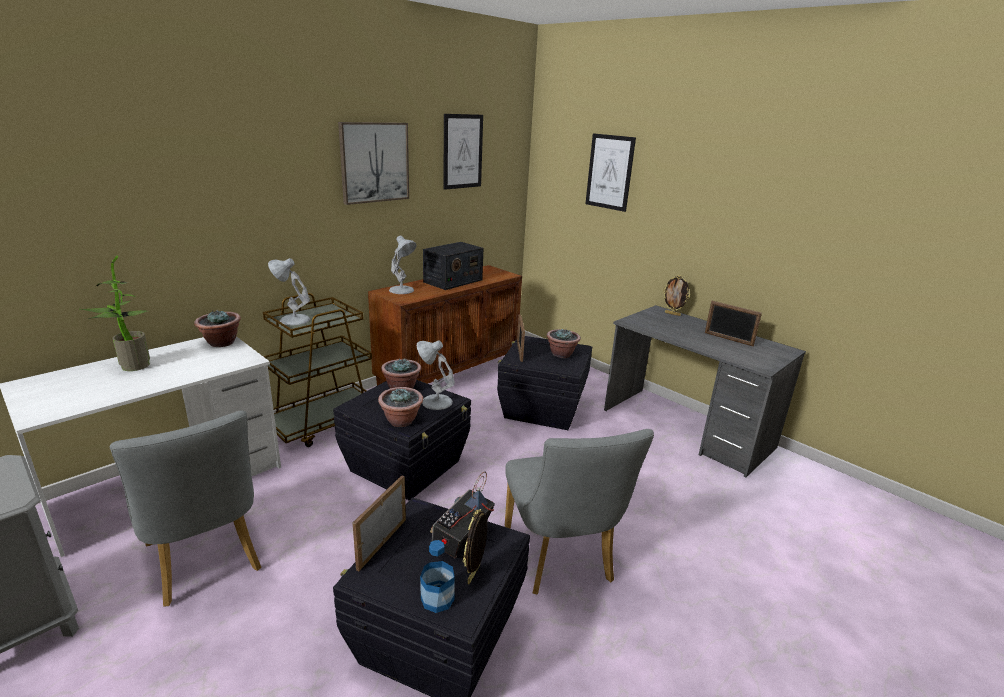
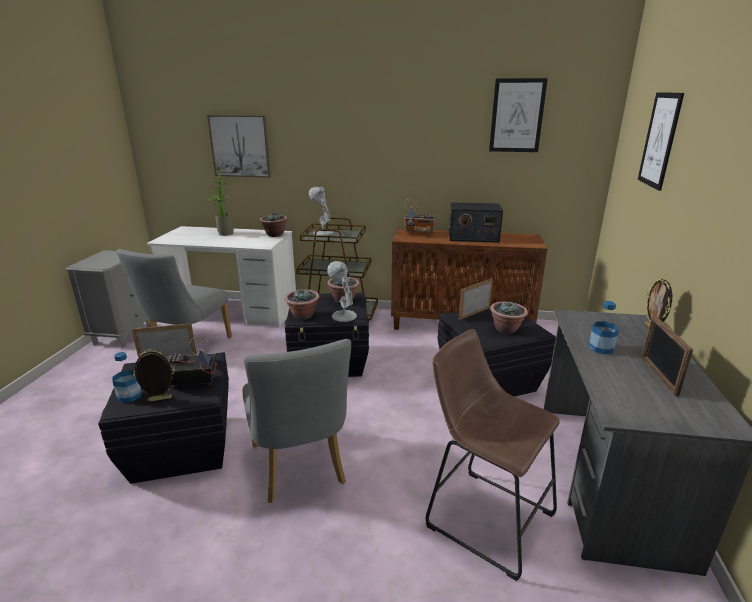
camera: 55 degrees right, 0 degrees up
(374, 162) = (415, 121): picture -> picture (240, 146)
(402, 290) = (419, 233): white table lamp -> radio
(560, 560) = (300, 469): grey chair -> grey chair turned 60 degrees counterclockwise
(683, 335) = (601, 348): none -> bottle
(686, 492) = (483, 516): none -> brown stool

